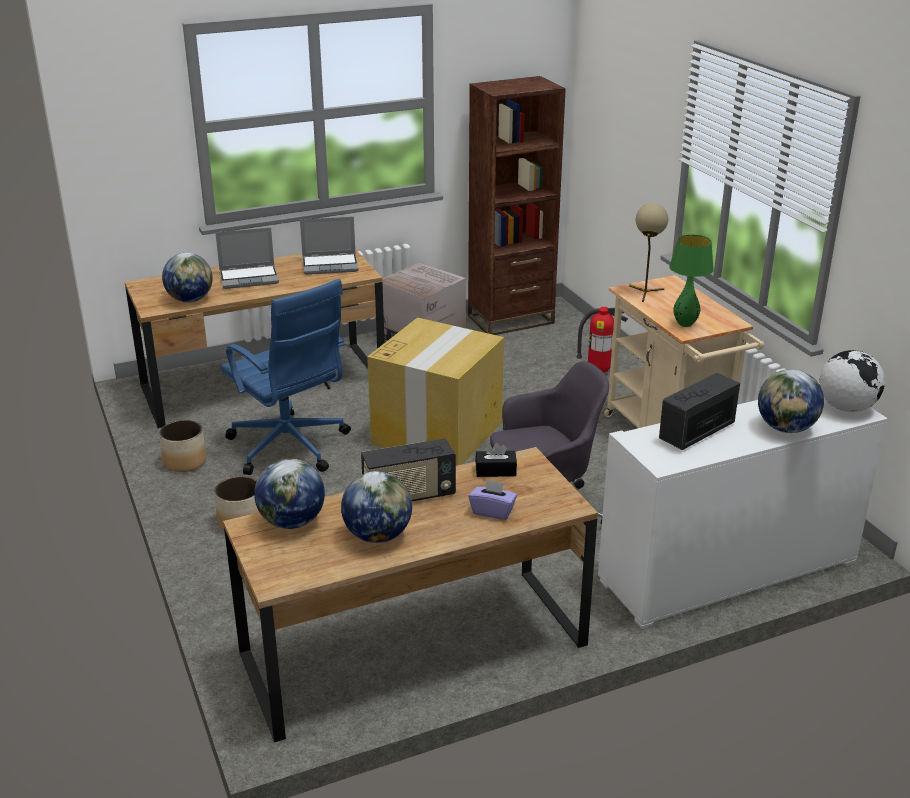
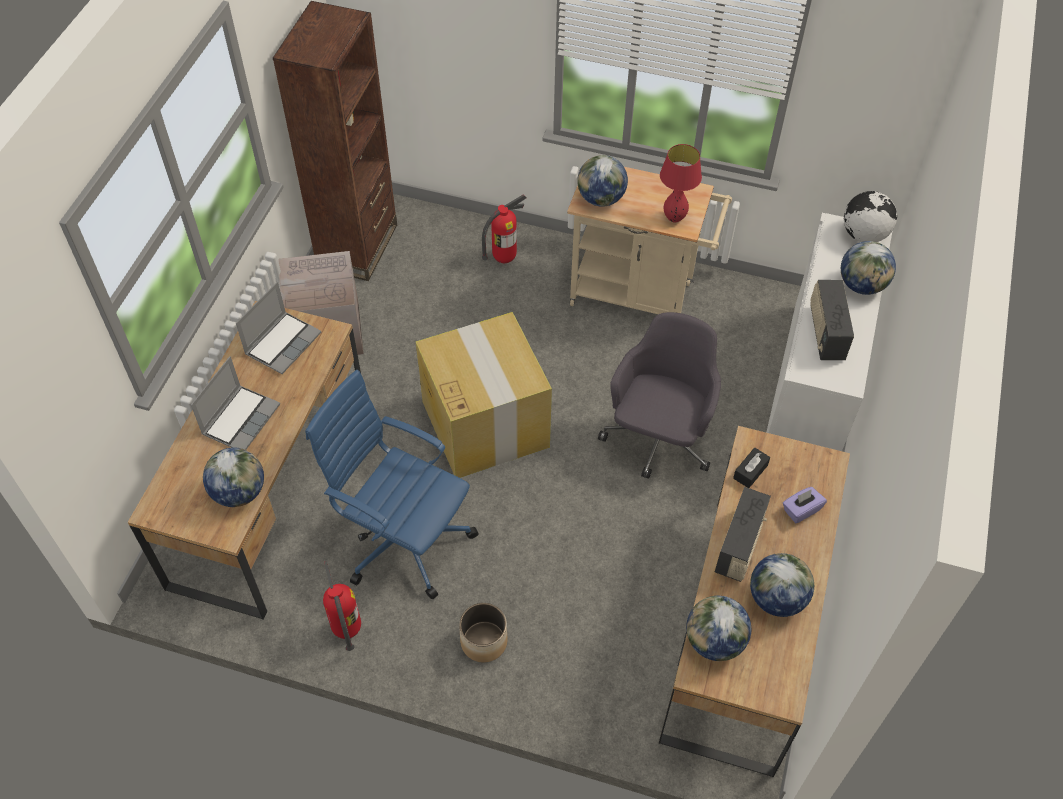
camera: 50 degrees left, 25 degrees up
(185, 461) = (346, 629): planter -> fire extinguisher
(290, 447) = (403, 538): blue office chair -> blue office chair turned 150 degrees counterclockwise
(645, 293) = (601, 199): beige table lamp -> globe
(685, 324) = (674, 218): green table lamp -> red table lamp

